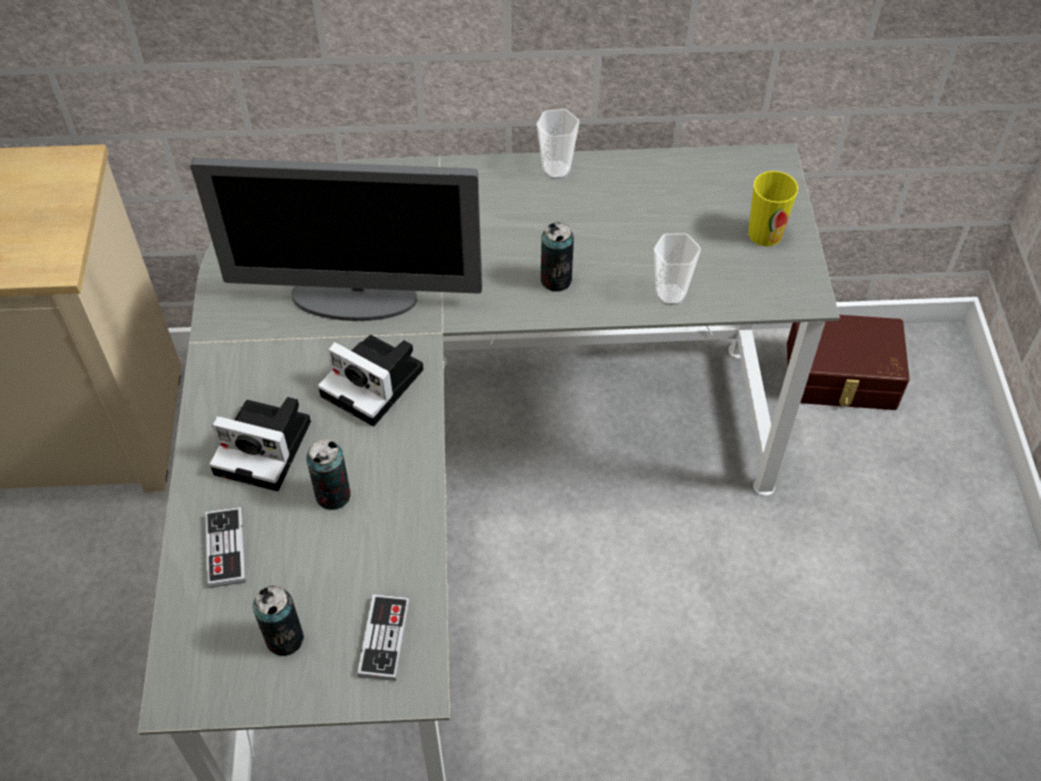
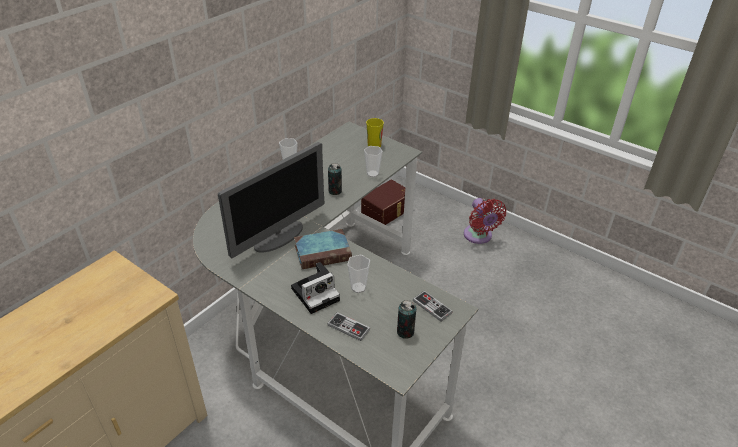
camera: 50 degrees left, 15 degrees down
(333, 495) = (358, 288): can -> cup
(376, 383) = (323, 252): camera -> book
(951, 578) = (479, 236): none -> red fan

